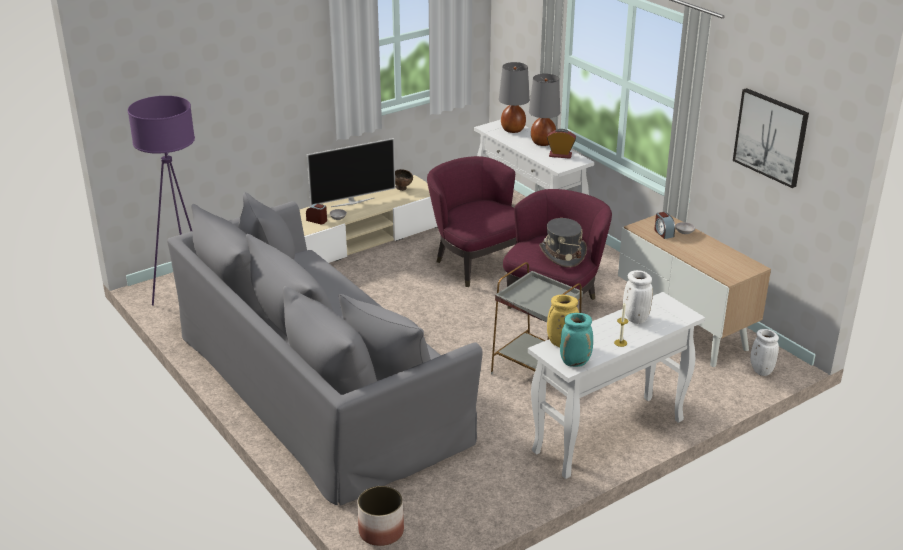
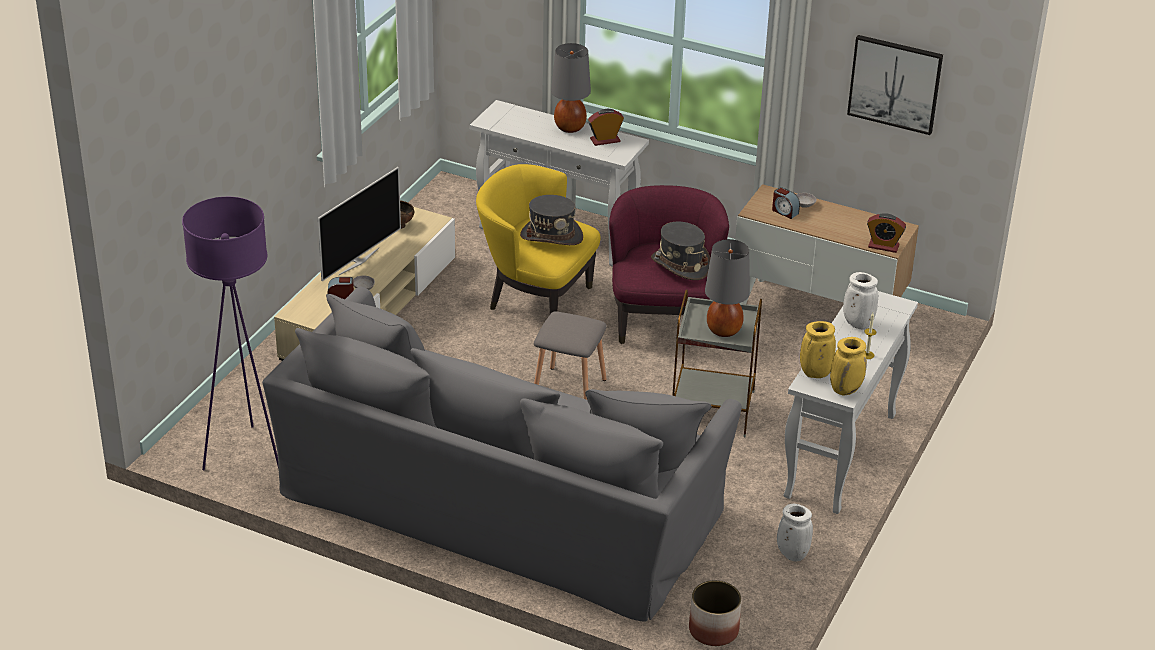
camera: 30 degrees left, 5 degrees up
(439, 327) = (567, 390): none -> grey stool
(475, 263) = (536, 298): purple armchair -> yellow armchair
(485, 214) = (551, 236): none -> grey hat
(512, 130) = (519, 118): grey table lamp -> grey table lamp (723, 330)
(575, 362) = (845, 389): turquoise vase -> yellow vase
(724, 275) = (883, 246): none -> alarm clock
(760, 371) = (924, 337): white vase -> white vase (791, 554)

